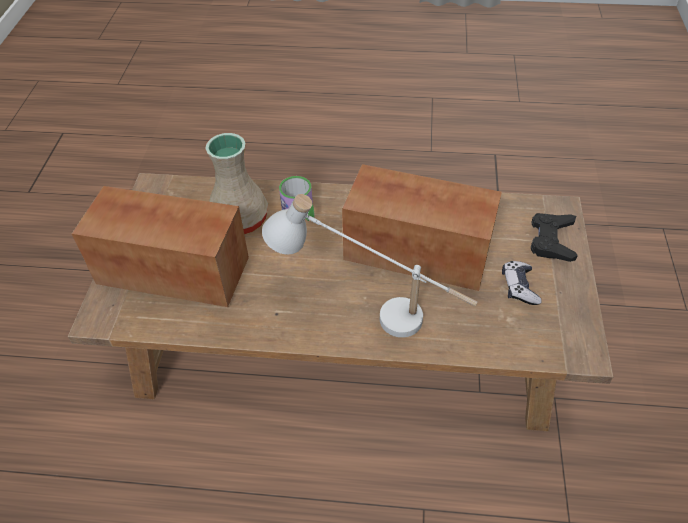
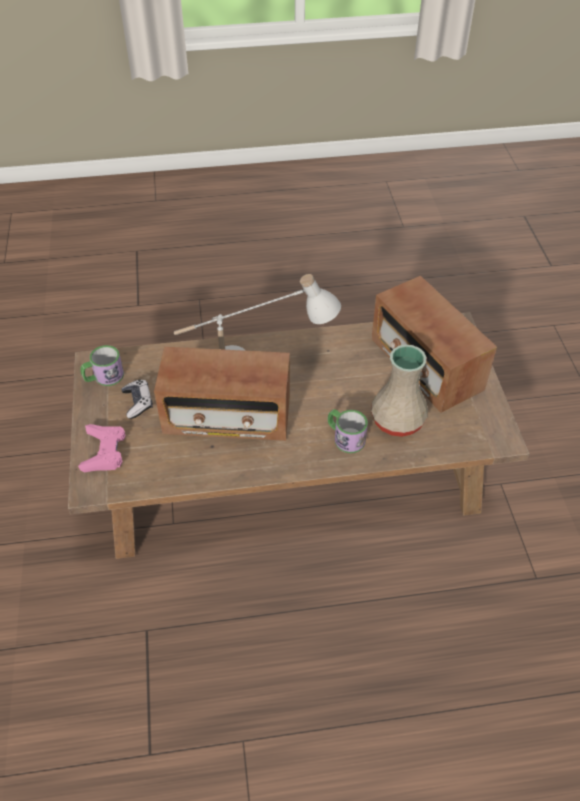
camera: 165 degrees right, 0 degrees up
(174, 272) = (425, 366): radio -> radio turned 60 degrees clockwise
(551, 240) = (104, 451): black game controller -> pink game controller
(565, 328) = (104, 377): none -> mug

